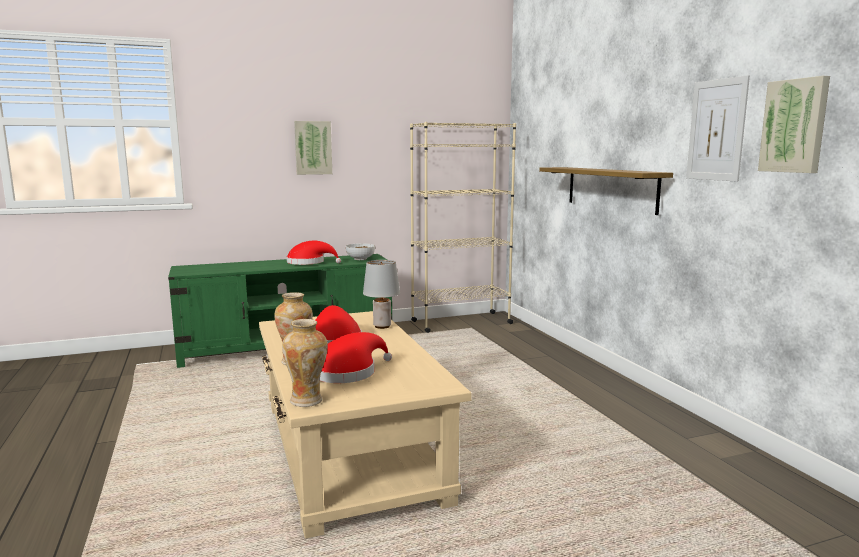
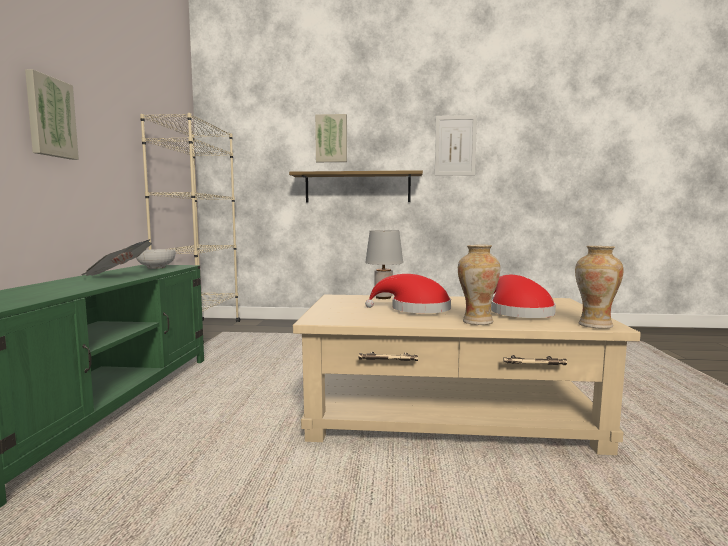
camera: 65 degrees left, 5 degrees down
(309, 263) = (118, 276): red hat -> newspaper
(795, 126) = (508, 144): picture -> picture (331, 138)

